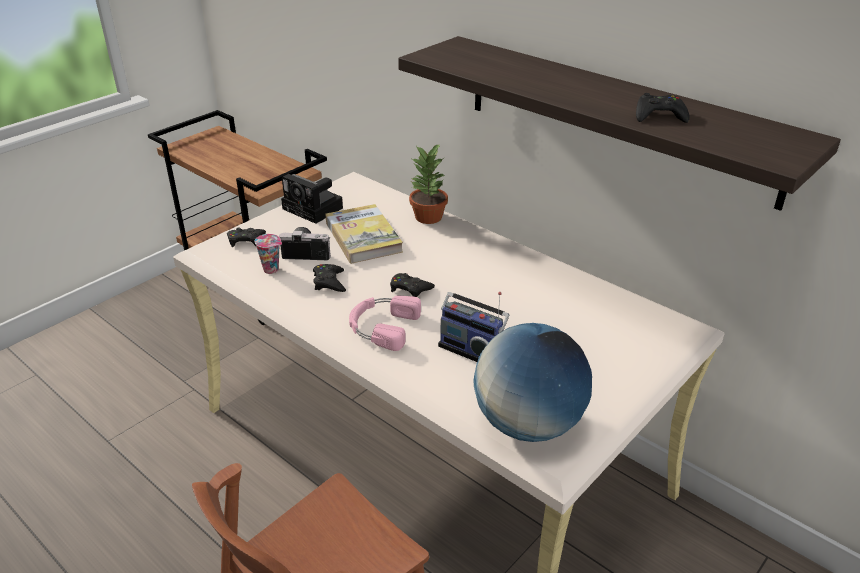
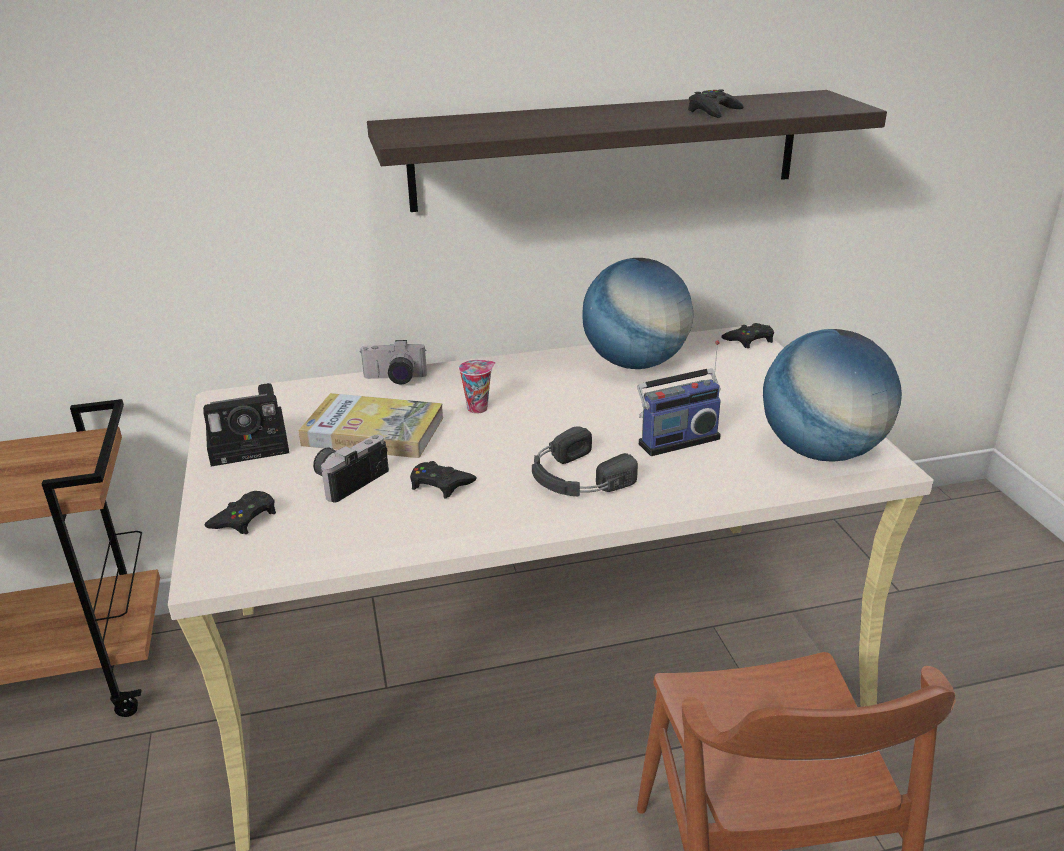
camera: 55 degrees left, 5 degrees down
(272, 270) = (352, 518): cup -> cup (478, 408)
(382, 326) = (576, 478): pink headphones -> black headphones
(410, 289) = (523, 437): black game controller -> black game controller (749, 340)
(429, 217) = (394, 379): potted plant -> camera
(563, 294) = (635, 363): none -> globe

